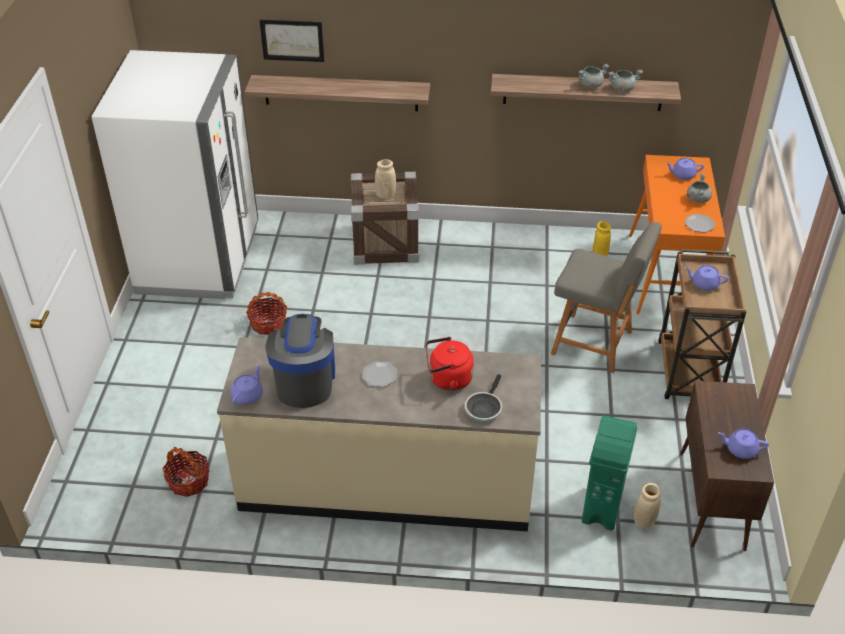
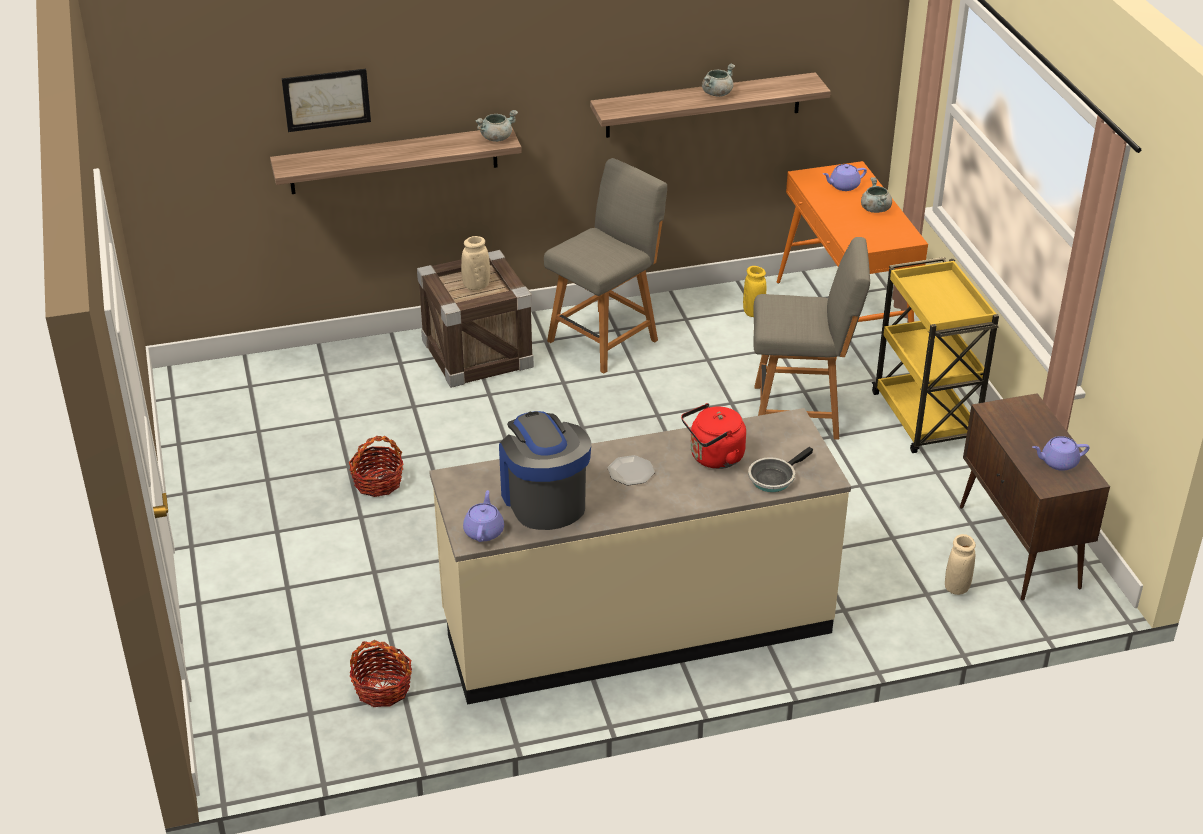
camera: 20 degrees left, 5 degrees down
(199, 259) = (235, 426): white fridge -> none
(480, 252) = (605, 339): none -> grey chair
(484, 408) = (774, 478): frying pan -> frying pan turned 45 degrees clockwise
(602, 506) = (902, 585): green trash can -> none
(622, 88) = (756, 90): grey cooking pot -> grey cooking pot (496, 137)
(689, 373) = (925, 420): brown cart -> yellow cart
(699, 224) = (892, 236): plate -> none
(704, 284) = (934, 298): purple teapot -> none

